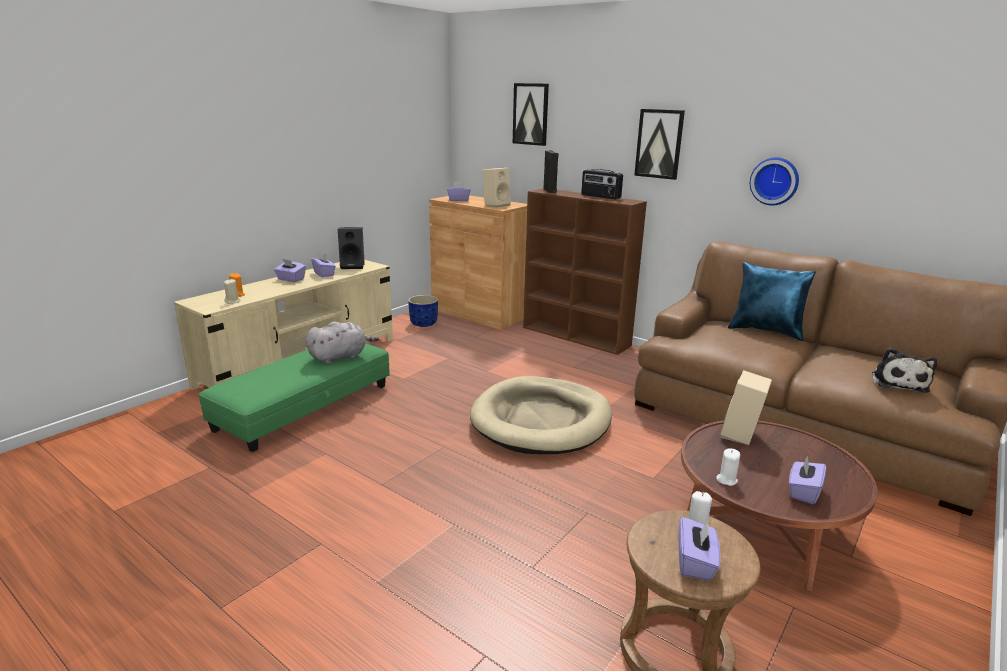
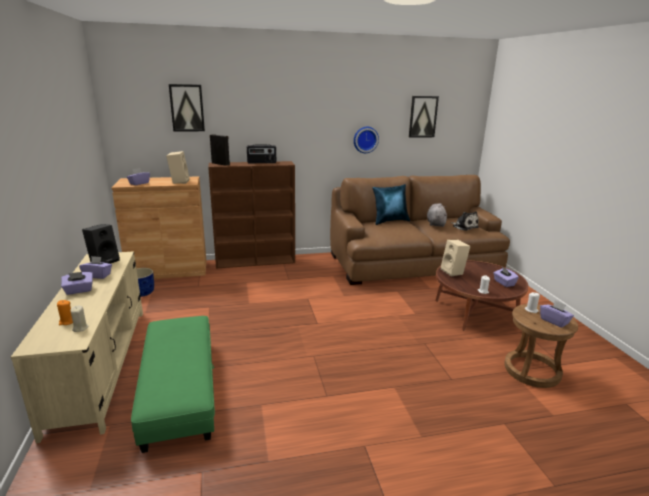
camera: 50 degrees left, 0 degrees up
(340, 357) = (192, 334): grey plush toy -> grey plush toy (435, 223)
(541, 420) = (329, 314): beige dog bed -> none
(659, 144) = (294, 123): picture -> picture (423, 116)

